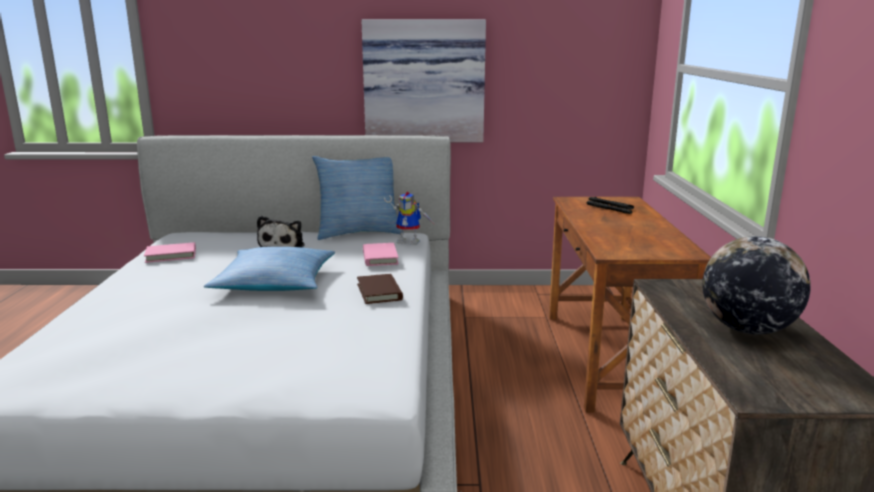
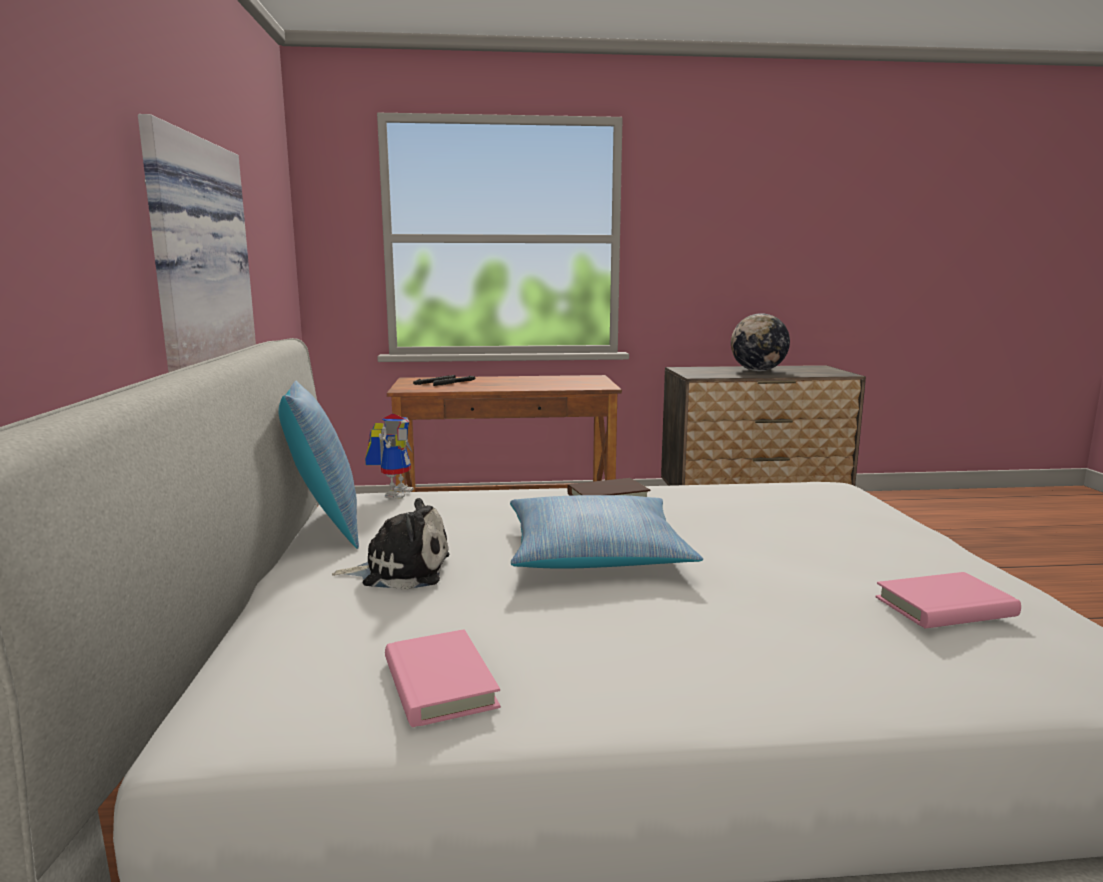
camera: 95 degrees left, 5 degrees down
(380, 257) = (475, 502): pink book -> pink book (945, 607)

